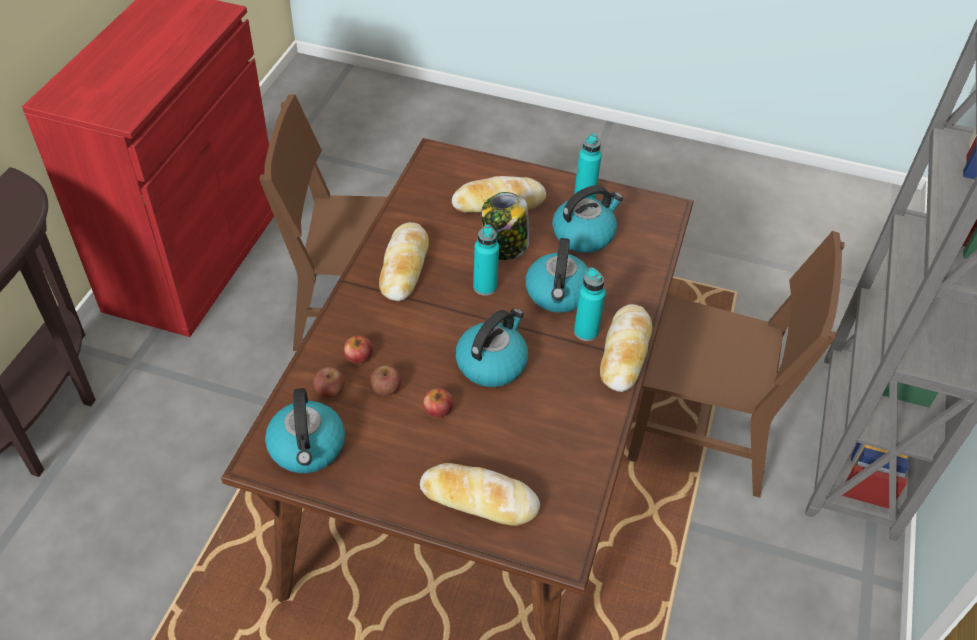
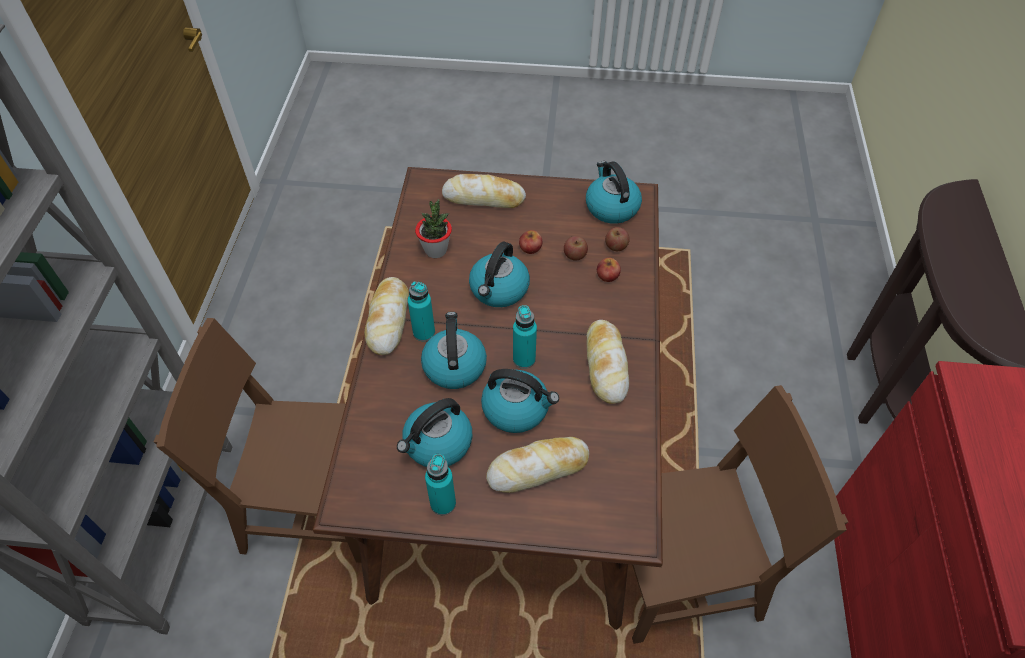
camera: 170 degrees right, 5 degrees up
(504, 247) = (517, 409): jar -> kettle
(559, 429) = (436, 250): none -> potted plant

